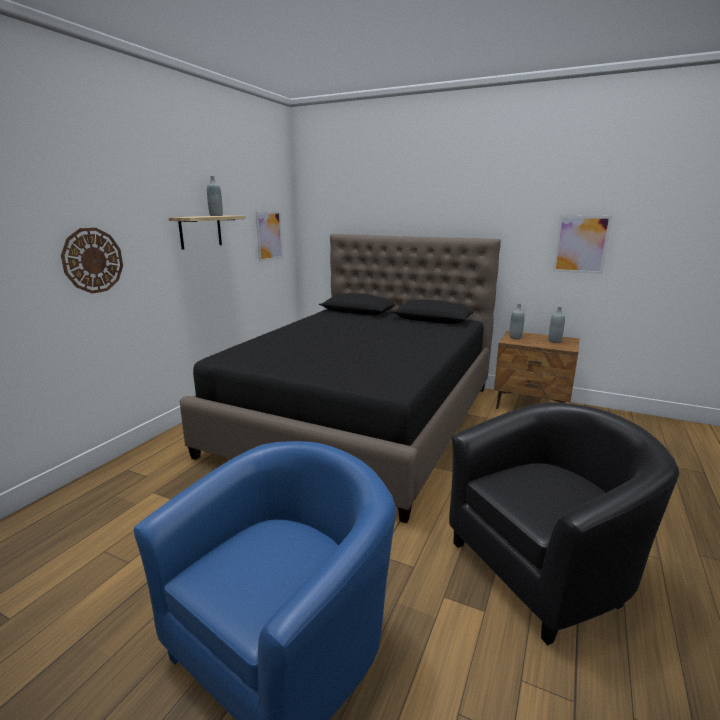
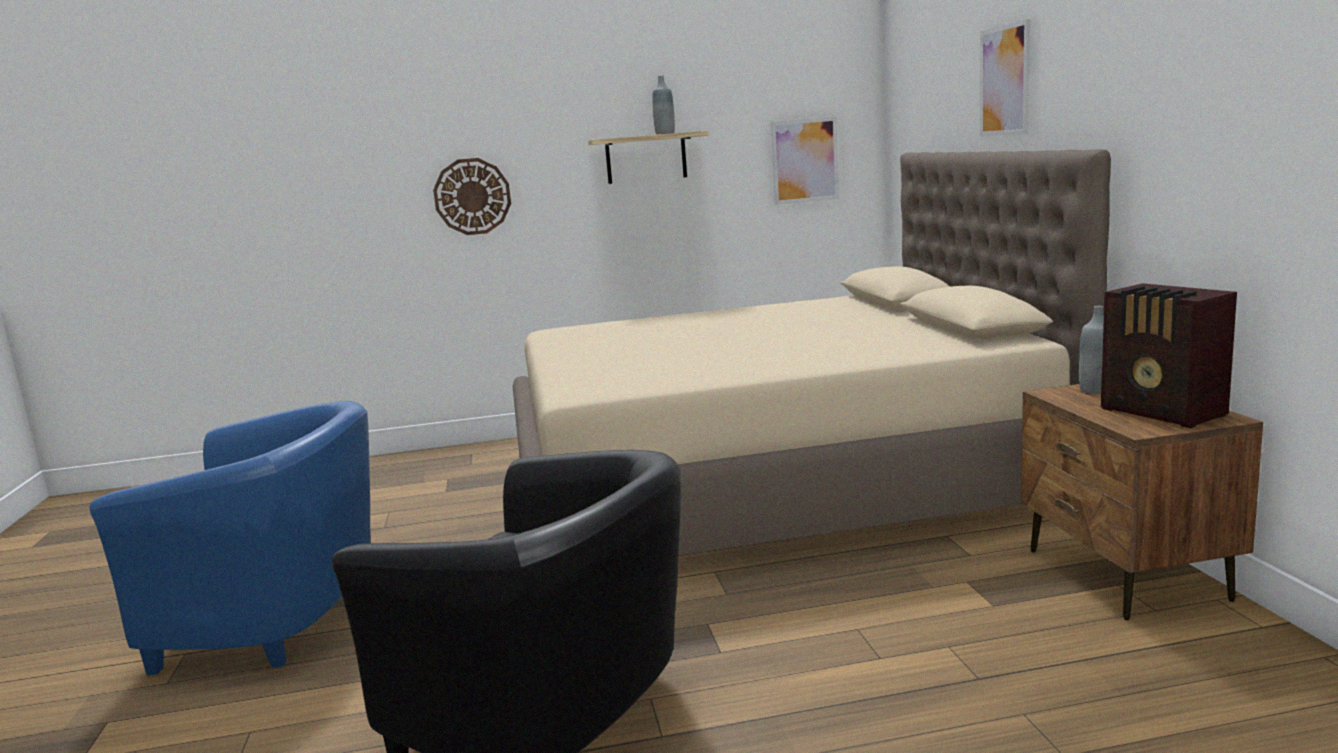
camera: 55 degrees right, 5 degrees down
(360, 418) = (772, 486): black bed -> beige bed
(554, 341) = (1163, 413): grey bottle -> radio
(581, 244) = (1265, 155): picture -> picture (1004, 80)

